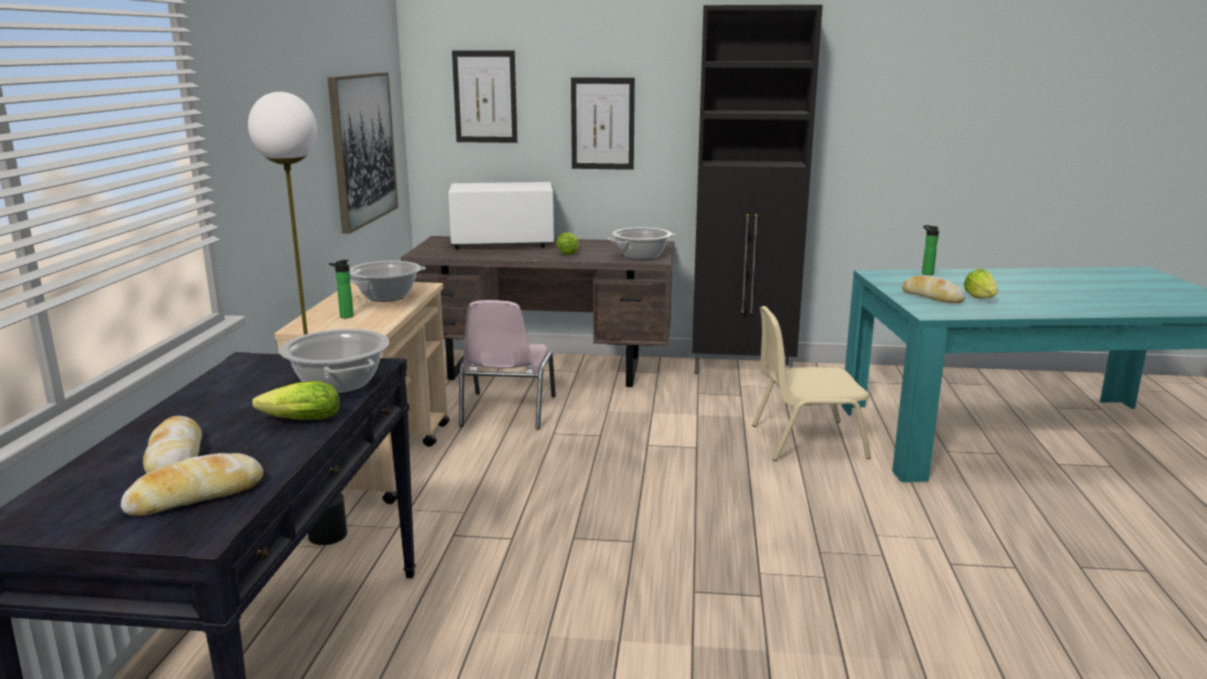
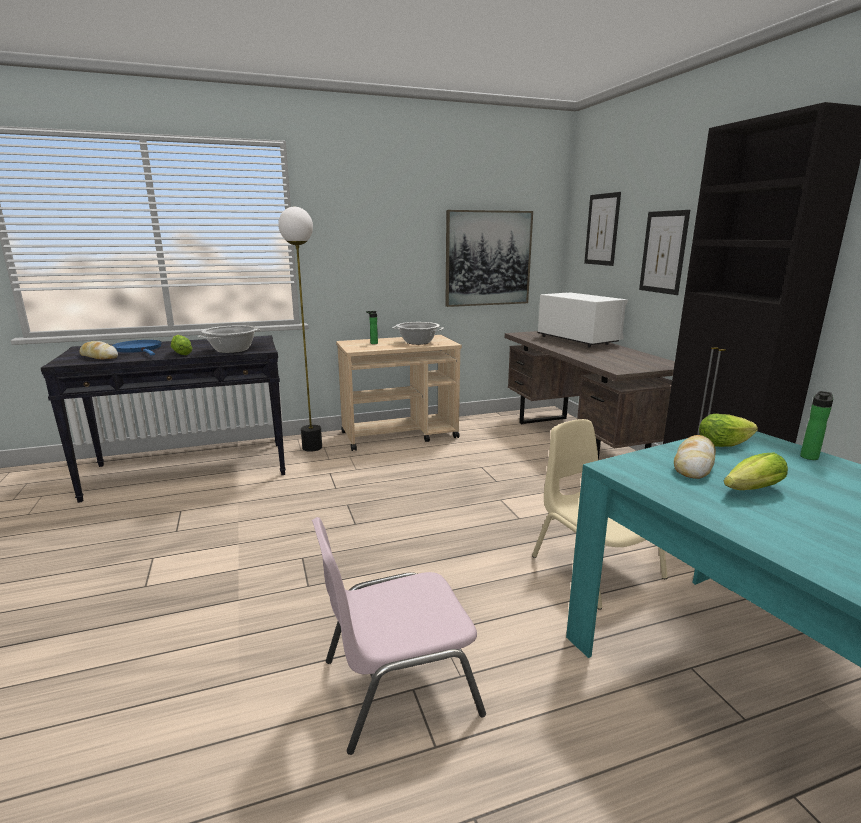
camera: 65 degrees right, 0 degrees up
(176, 458) = (139, 349): bread -> blue frying pan
(506, 412) = (495, 447): pink chair -> pink chair (397, 686)
(569, 252) = (589, 352): lettuce -> lettuce (727, 443)
(641, 256) = (620, 366): cooking pot -> none

